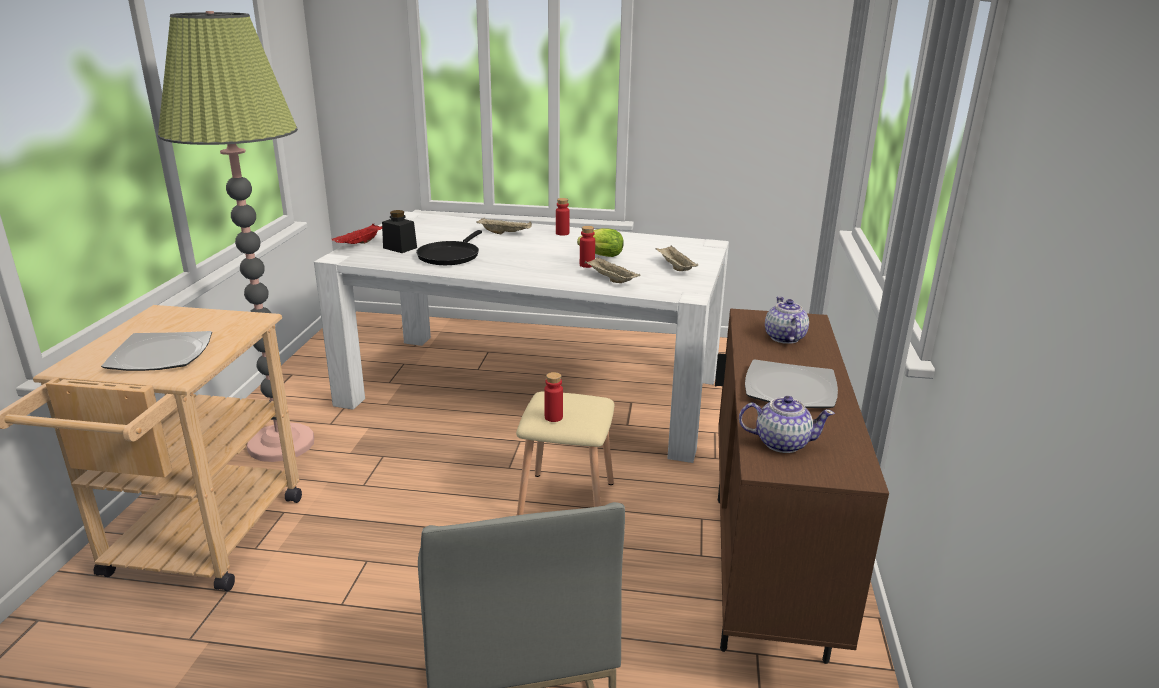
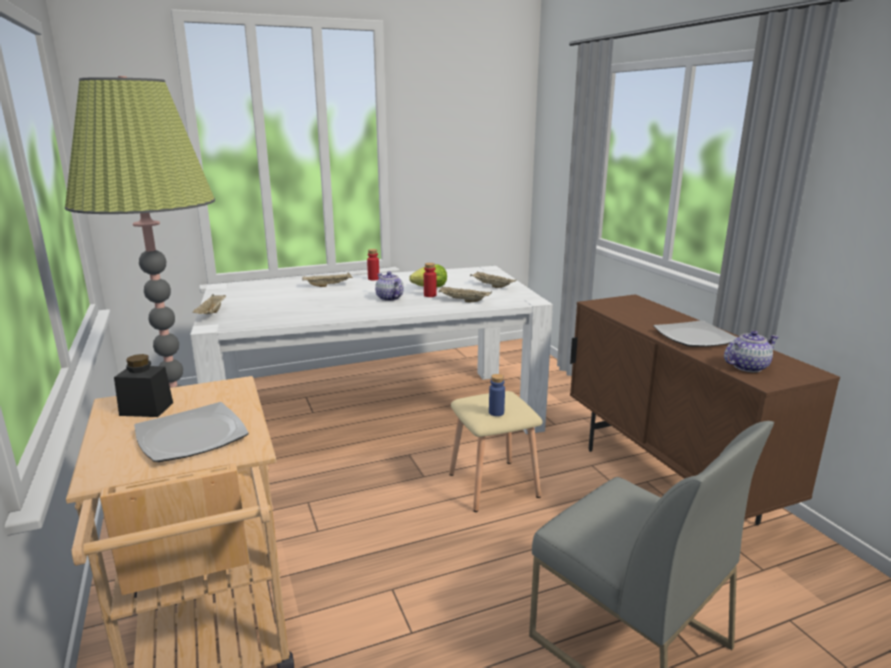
camera: 30 degrees left, 5 degrees down
(359, 244) = (212, 314): red tray -> beige tray
(400, 248) = (256, 310): black jar -> black jar (146, 409)
(450, 256) = (311, 308): black frying pan -> none
(553, 417) = (496, 412): red bottle -> blue bottle
(784, 338) = (638, 311): teapot -> teapot (389, 298)

